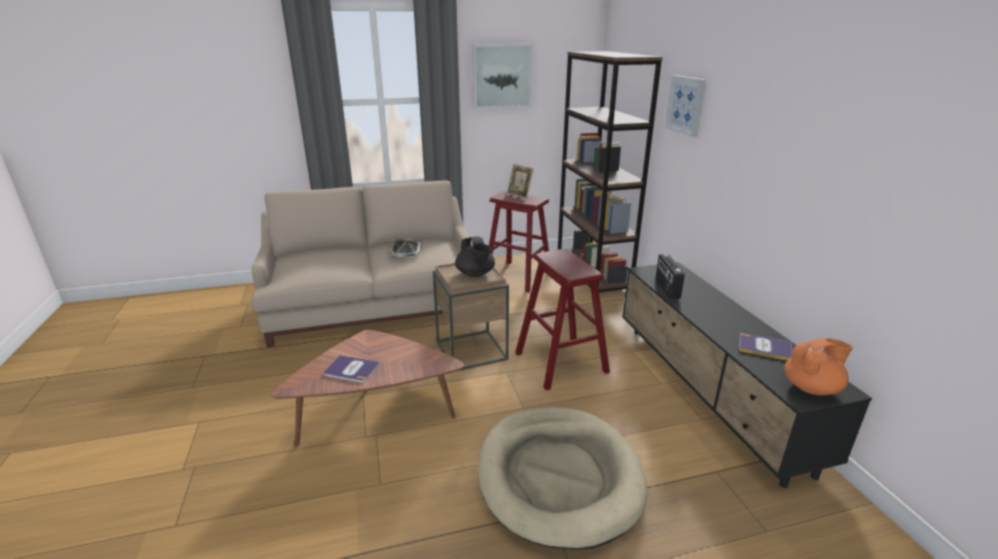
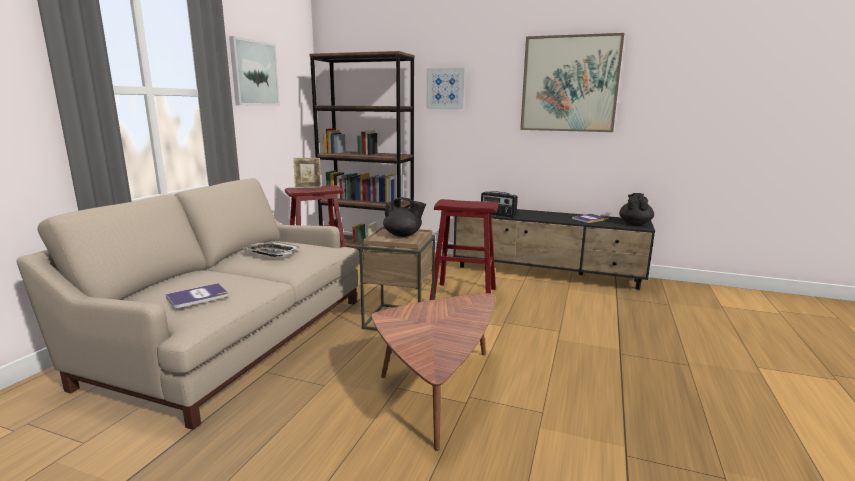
camera: 55 degrees left, 10 degrees down
(351, 369) = (441, 334): book -> book (197, 296)
(558, 476) = (589, 339): beige dog bed -> none
(811, 387) = (635, 223): orange teapot -> black teapot
(812, 127) = (569, 84): none -> picture

